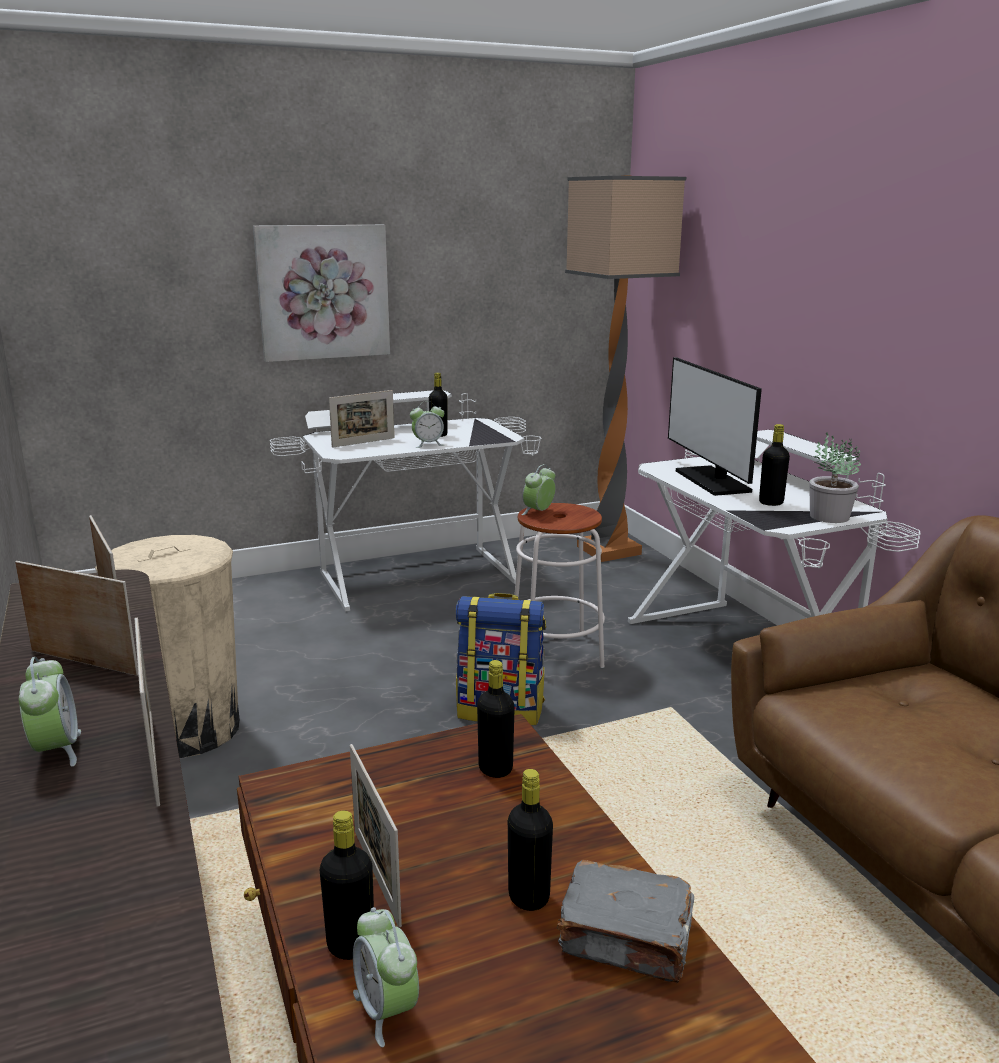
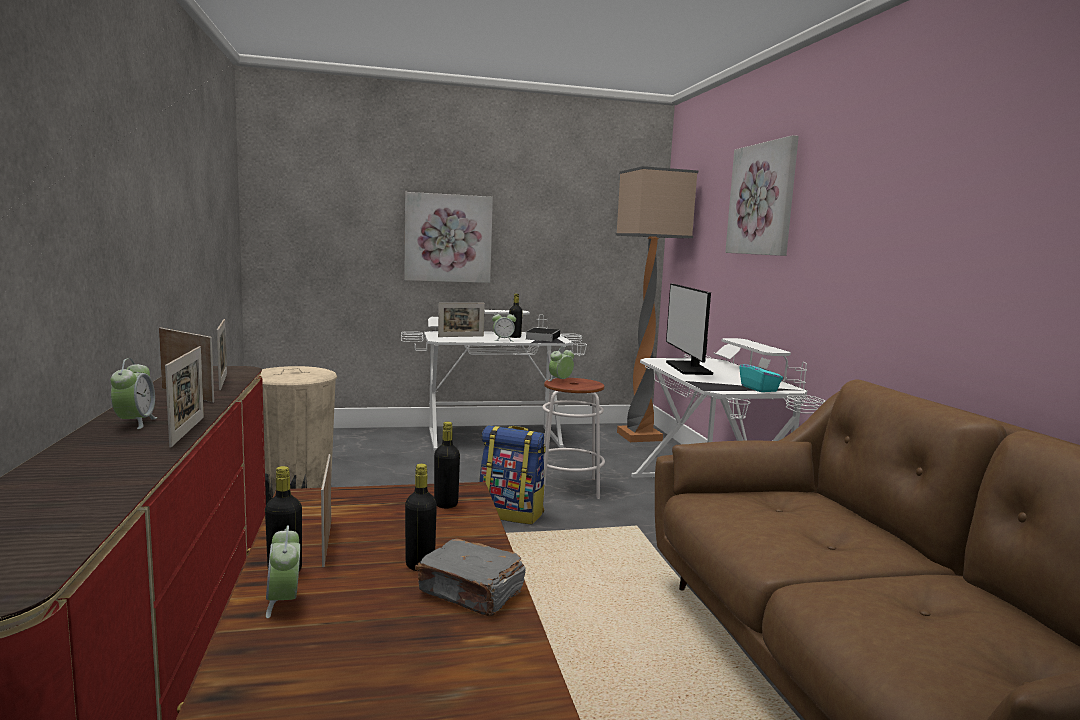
camera: 10 degrees right, 10 degrees down
(477, 432) = (542, 337): none -> book
(771, 503) = (722, 380): black bottle -> none
(802, 234) = (762, 199): none -> picture
(828, 516) = (759, 389): potted plant -> turquoise tissue box

